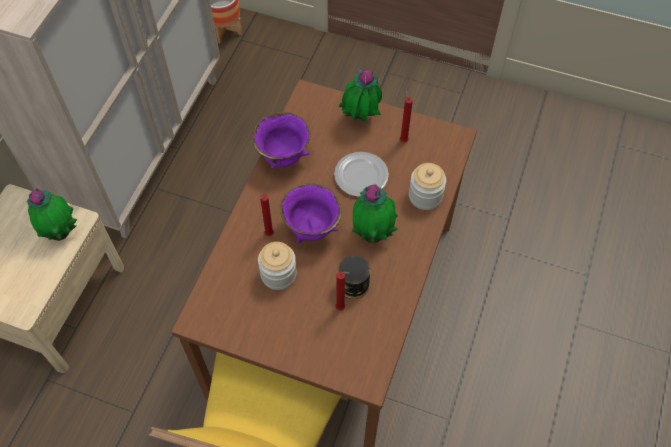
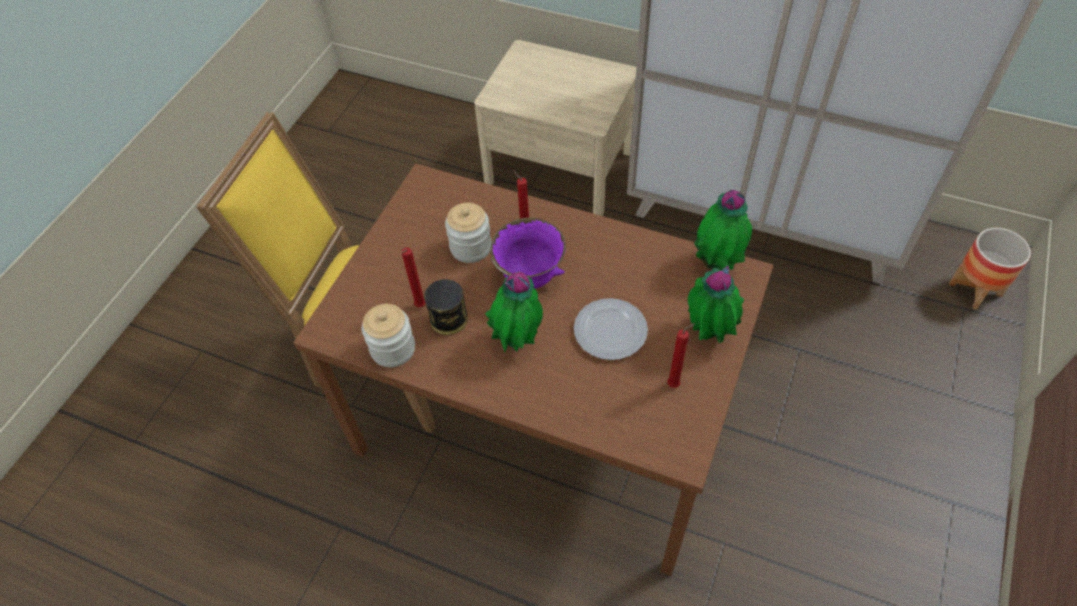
camera: 95 degrees right, 5 degrees down
(61, 232) = (580, 112): potted plant -> potted plant (717, 264)
(283, 157) = (638, 248): purple bowl -> none
(425, 196) = (576, 406): jar -> jar (393, 349)

